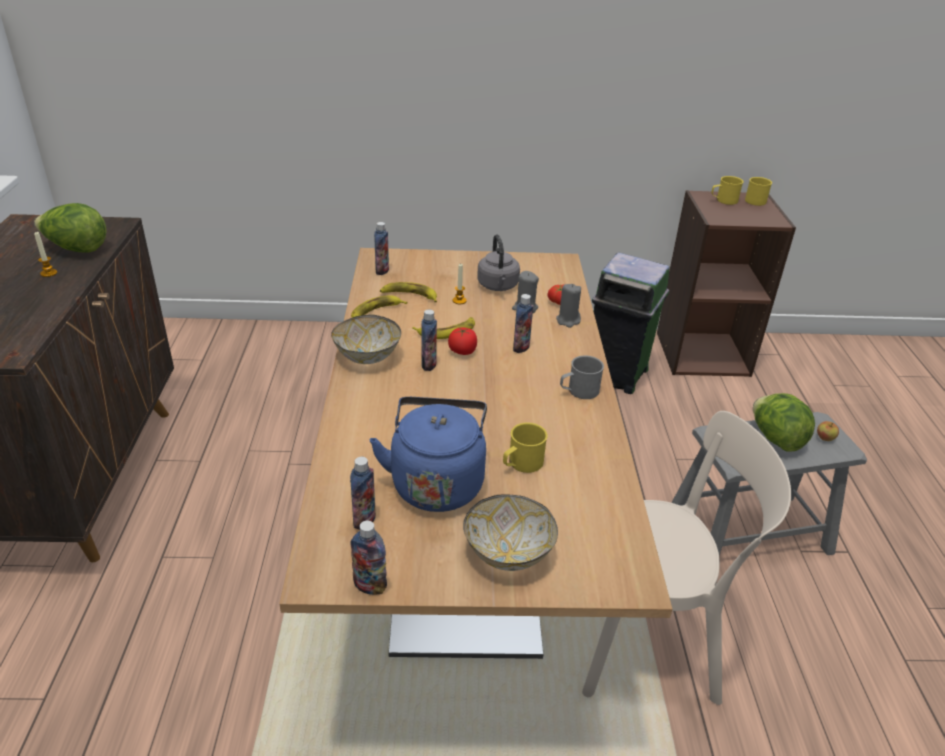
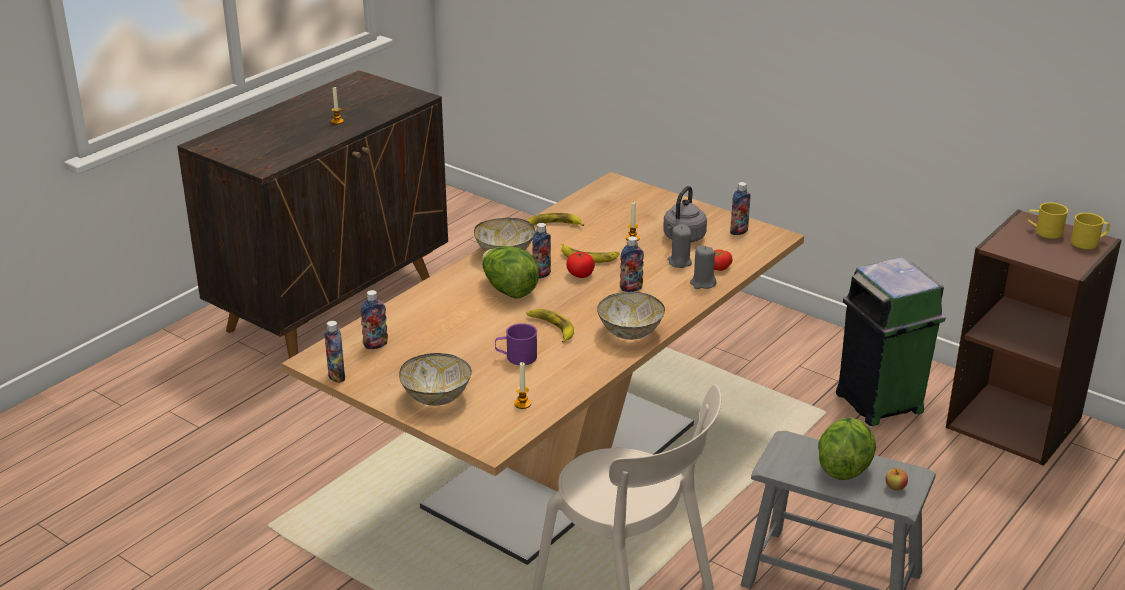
camera: 40 degrees right, 5 degrees down
(76, 249) = (372, 109): lettuce -> lettuce (508, 290)
(382, 271) = (602, 195): bottle -> bottle (739, 231)
(409, 296) = (596, 221): banana -> banana (551, 328)
(437, 482) = (446, 344): blue kettle -> none
(521, 464) = (516, 357): yellow mug -> purple mug
(578, 391) = (629, 333): grey mug -> bowl
(595, 514) = (522, 404): none -> candle

